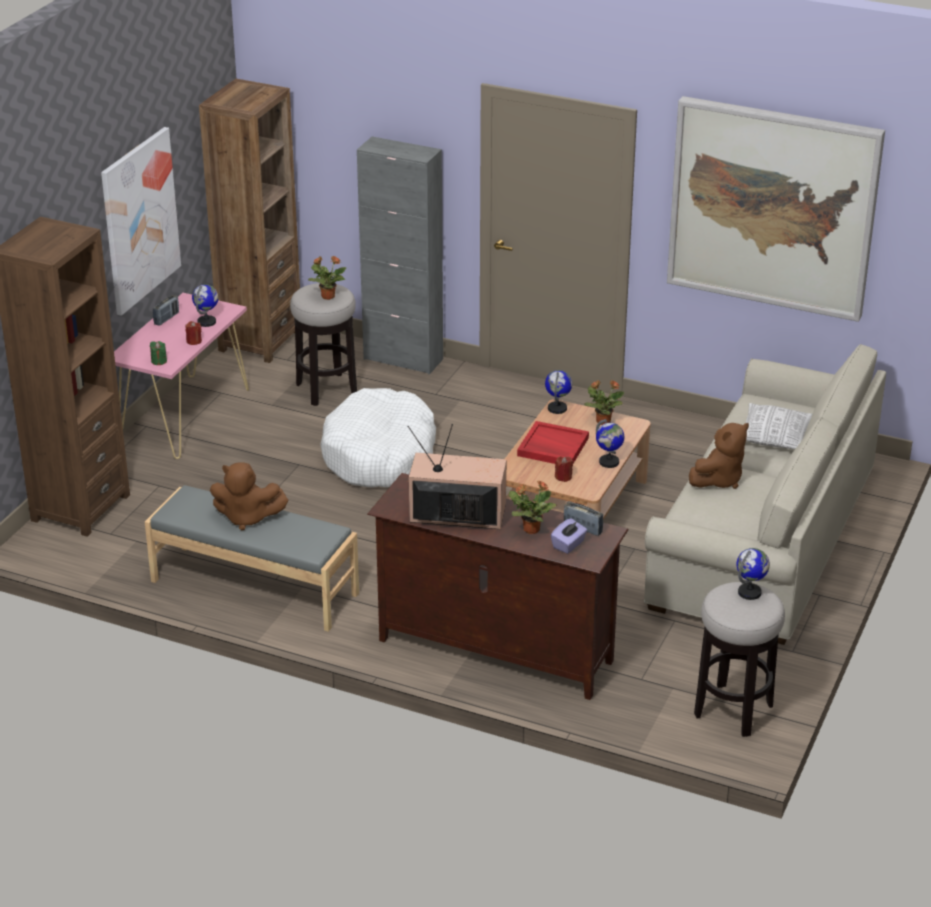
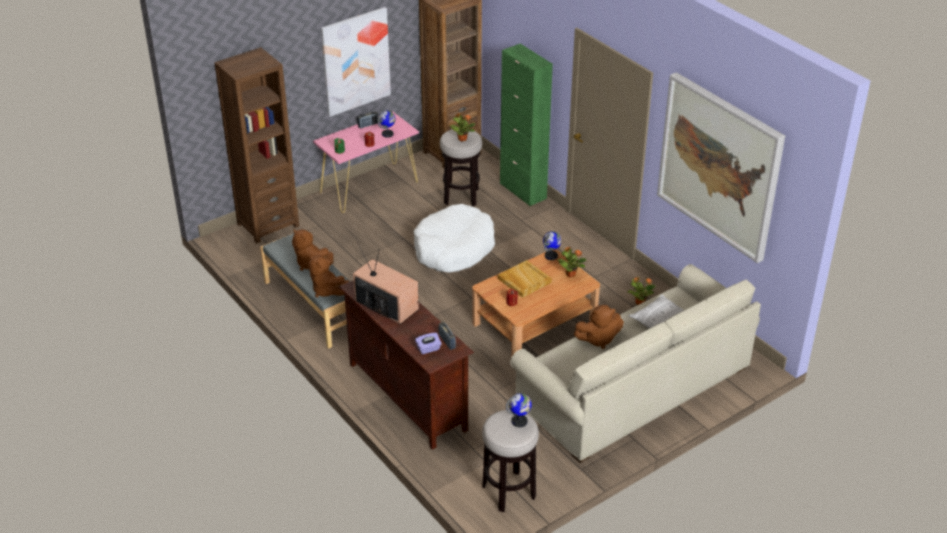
camera: 30 degrees right, 5 degrees up
(306, 543) = (327, 291): none -> brown plush toy
(403, 359) = (523, 191): grey cabinet -> green cabinet
(530, 529) = (417, 331): potted plant -> potted plant (639, 302)
(552, 447) = (524, 280): red tray -> beige tray
(609, 462) = (548, 303): globe -> none

